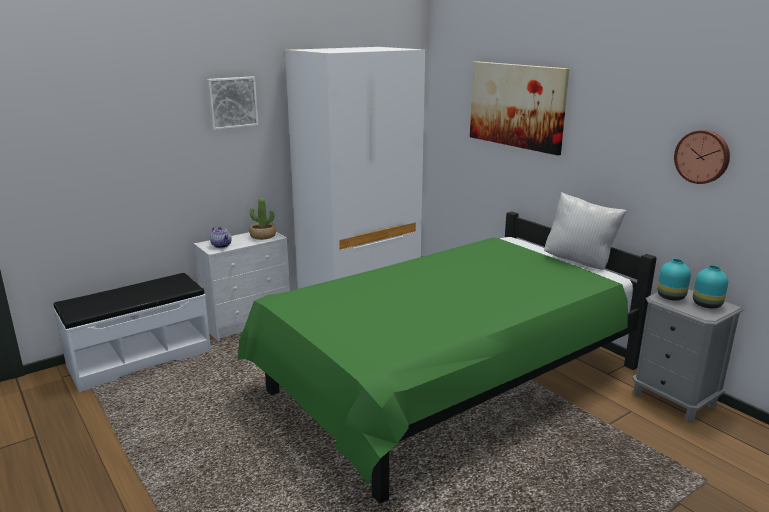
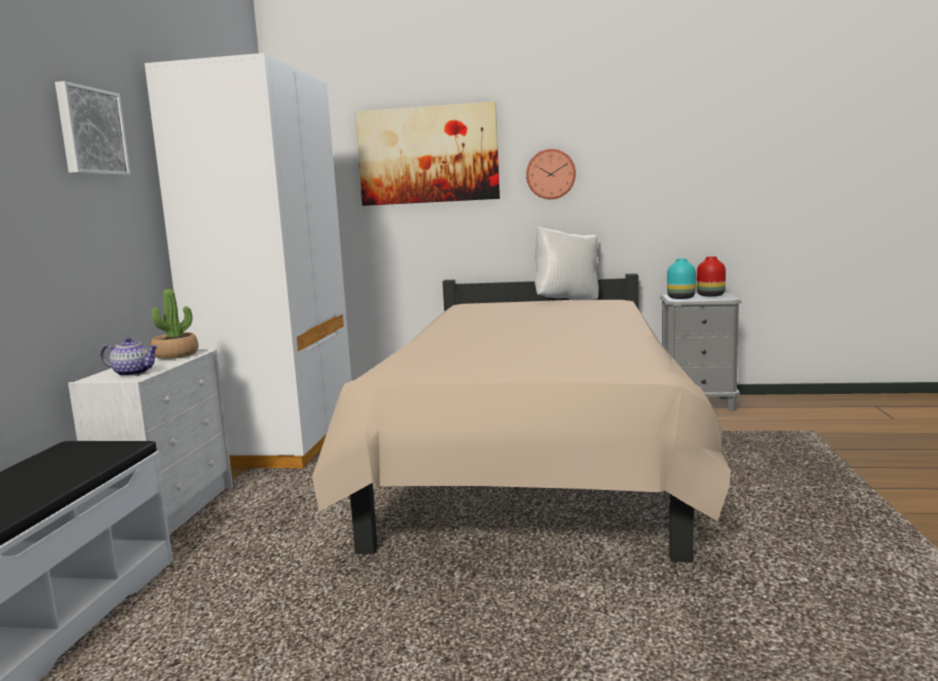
camera: 45 degrees left, 10 degrees down
(447, 383) = (532, 462): green bed -> beige bed
(702, 156) = (662, 164): wall clock -> wall clock (551, 174)
(707, 305) = (711, 295): turquoise vase -> red vase

